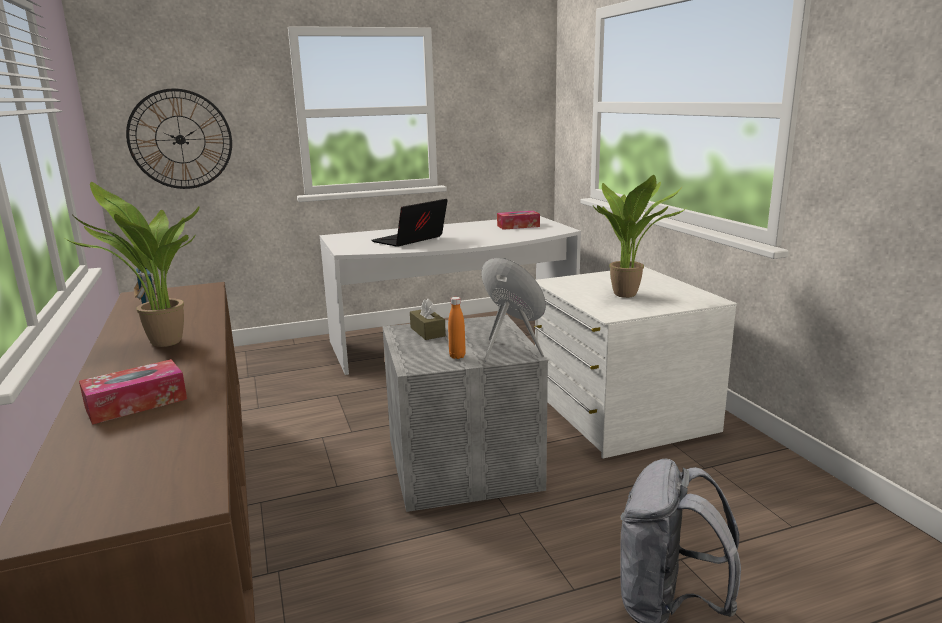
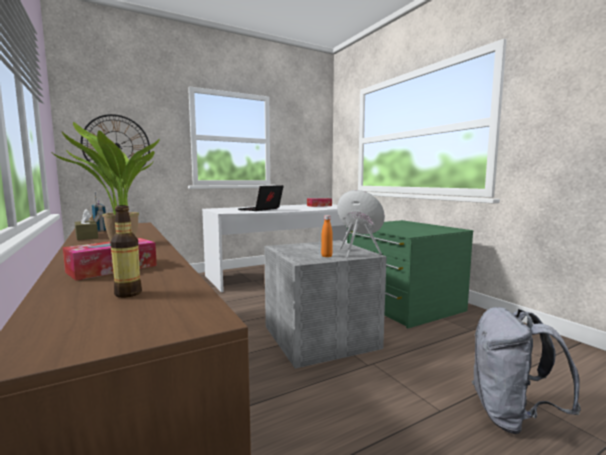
camera: 10 degrees left, 10 degrees down
(137, 452) = (128, 294): none -> bottle
(427, 332) = (296, 247): brown tissue box -> brown tissue box (86, 237)
(620, 412) = (401, 304): white dresser -> green dresser
(629, 295) = (409, 228): potted plant -> none

